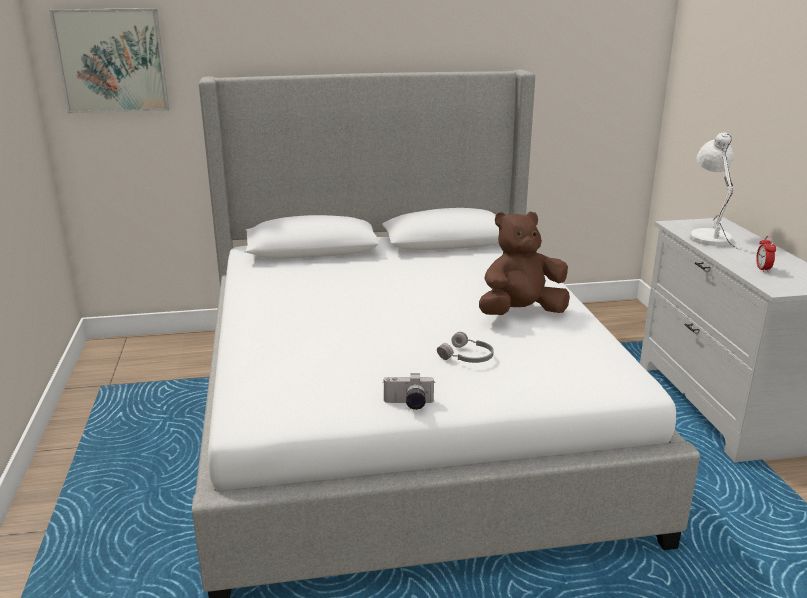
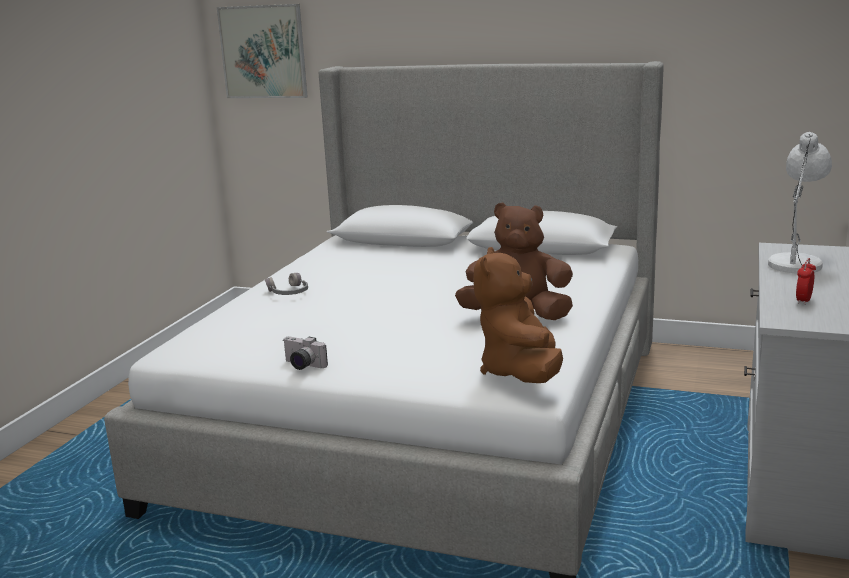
camera: 30 degrees right, 5 degrees down
(467, 357) = (407, 342): grey headphones -> grey headphones (288, 293)
(600, 368) = (520, 373): none -> brown plush toy

